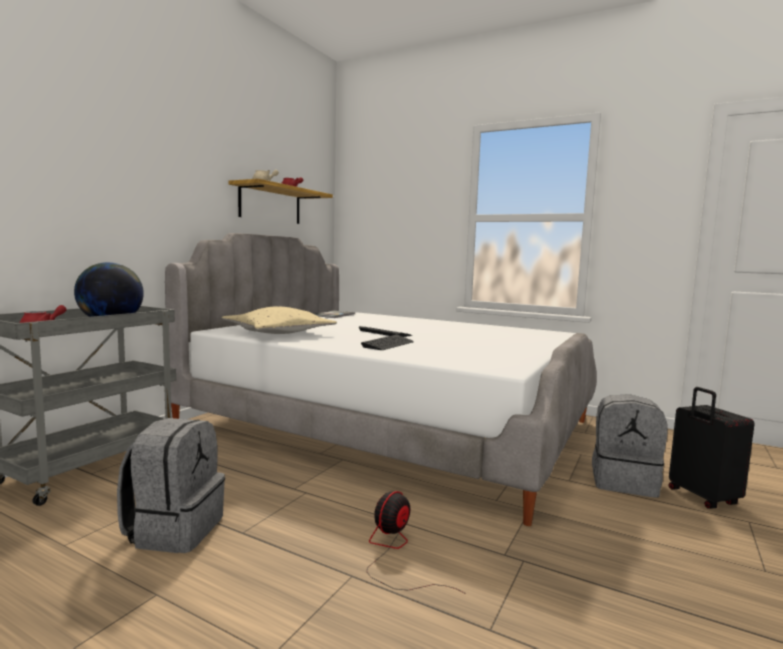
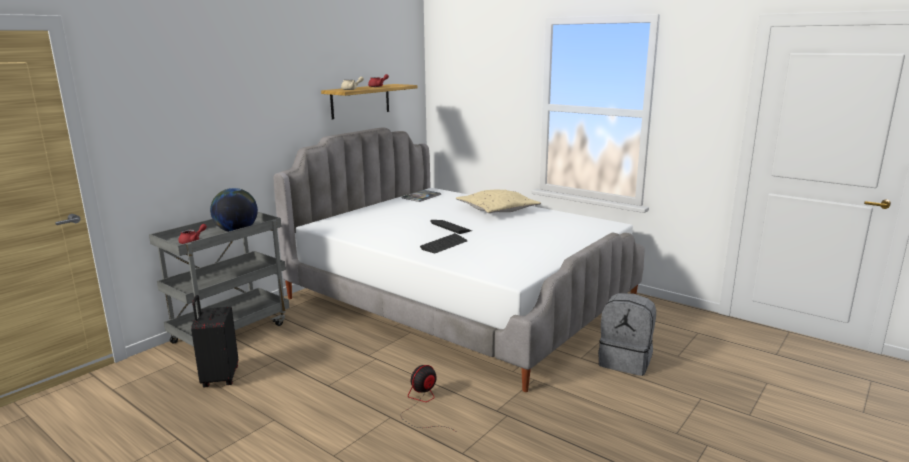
camera: 10 degrees right, 10 degrees up
(174, 530) = (285, 381): grey backpack -> none
(278, 333) = (362, 229): beige pillow -> beige pillow (497, 210)
(701, 497) = (680, 377): black suitcase -> black suitcase (219, 378)

